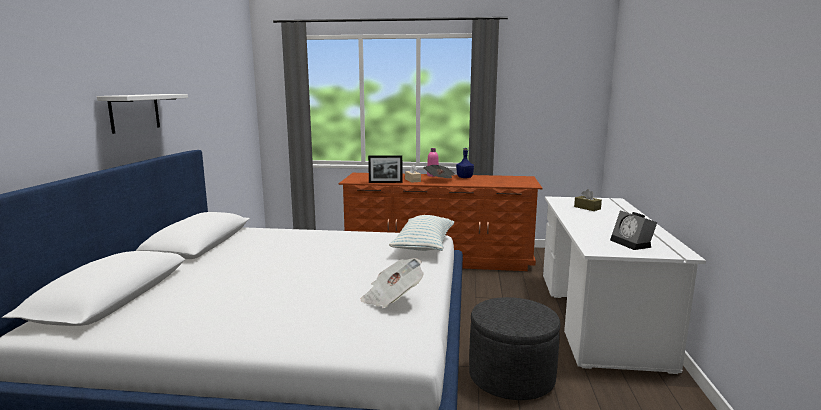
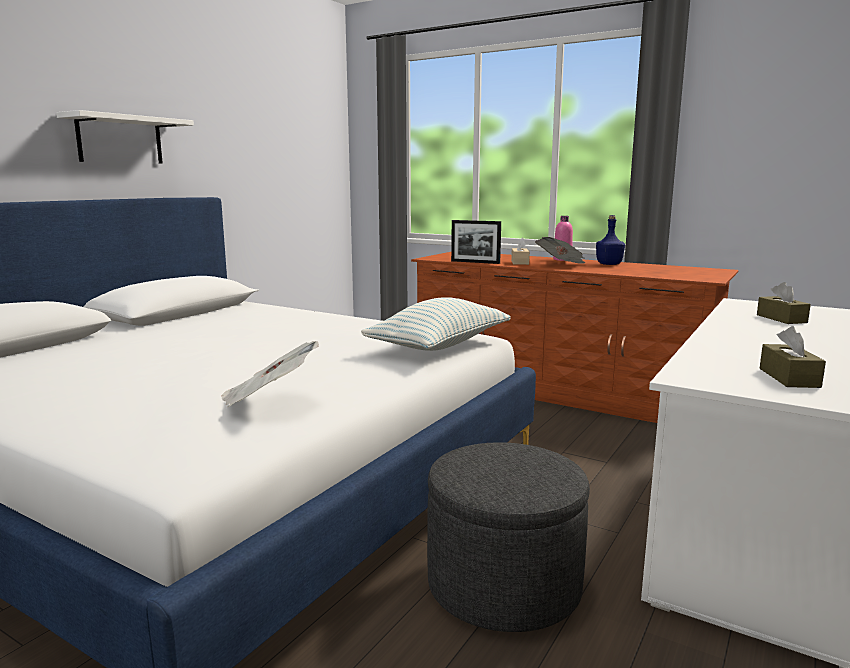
camera: 25 degrees right, 0 degrees up
(632, 244) = (789, 378): alarm clock -> brown tissue box

